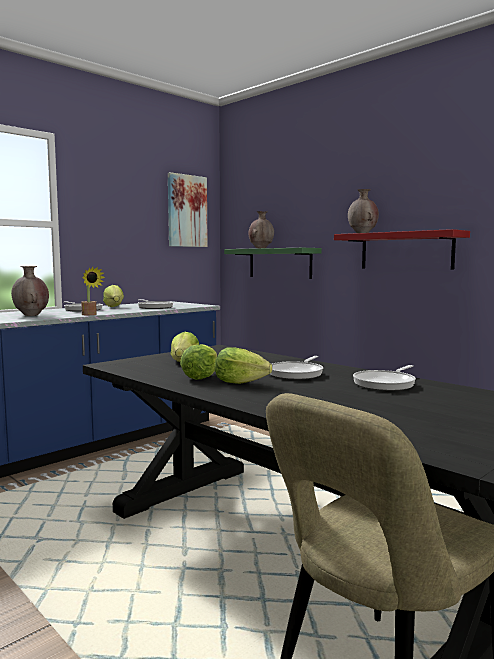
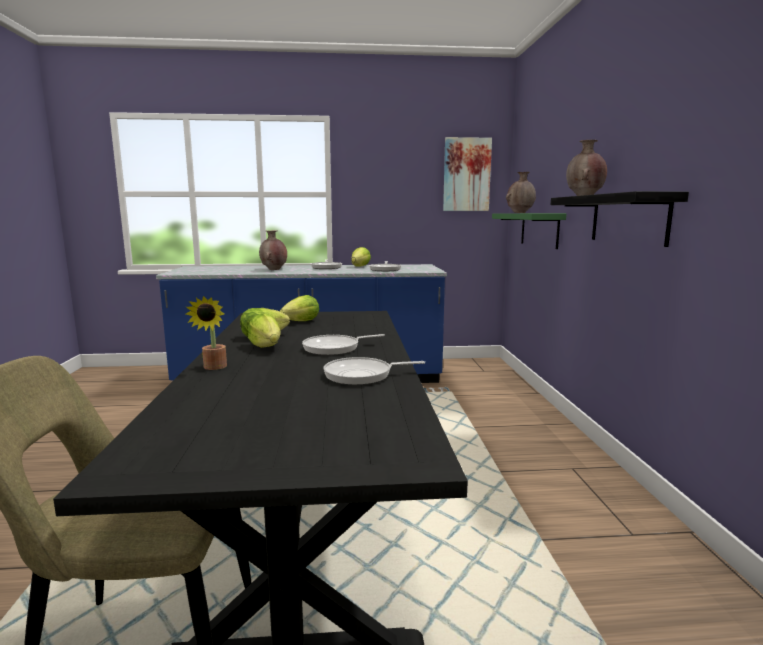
camera: 40 degrees right, 5 degrees up
(90, 314) = (308, 272): potted plant -> potted plant (214, 368)
(406, 251) = (628, 219): red shelf -> black shelf

